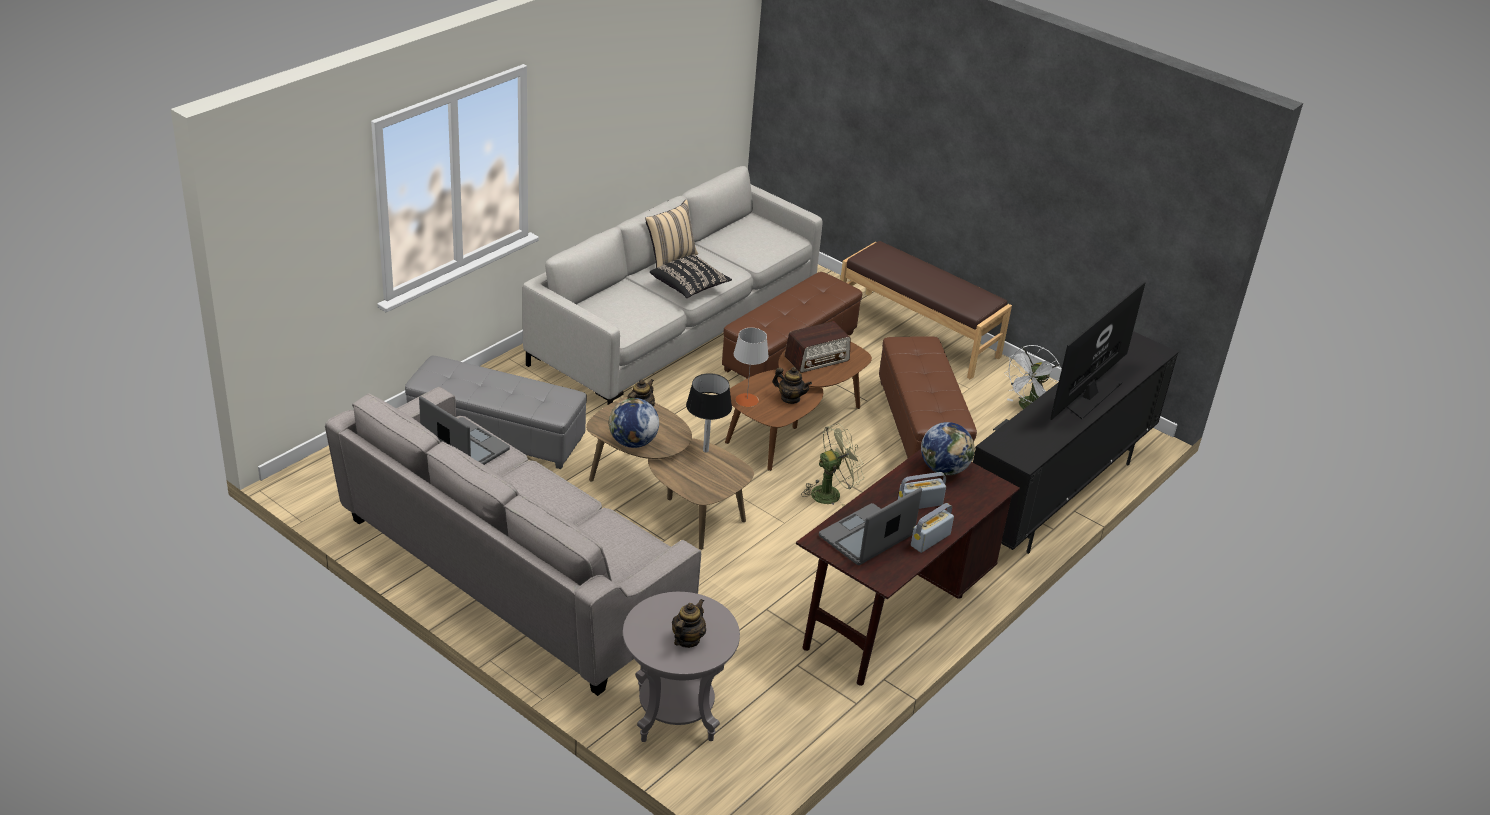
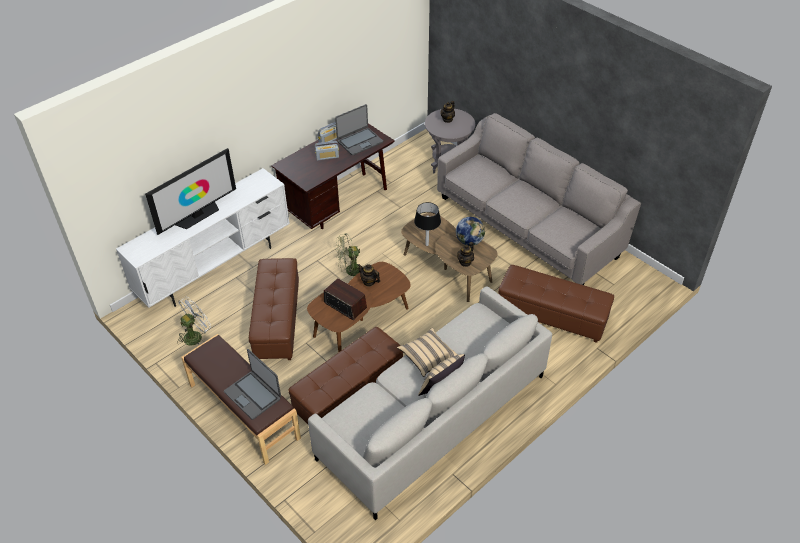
camera: 170 degrees left, 10 degrees up
(465, 447) = (564, 230): laptop -> laptop (253, 395)
(496, 435) = (552, 315): grey ottoman -> brown ottoman
(689, 286) = (427, 357): black pillow -> beige pillow
(746, 400) = (397, 280): grey table lamp -> none
(817, 359) = (345, 305): radio -> radio turned 60 degrees clockwise
(944, 469) = (306, 175): globe -> none
(1057, 496) = (216, 268): black tv stand -> white tv stand

